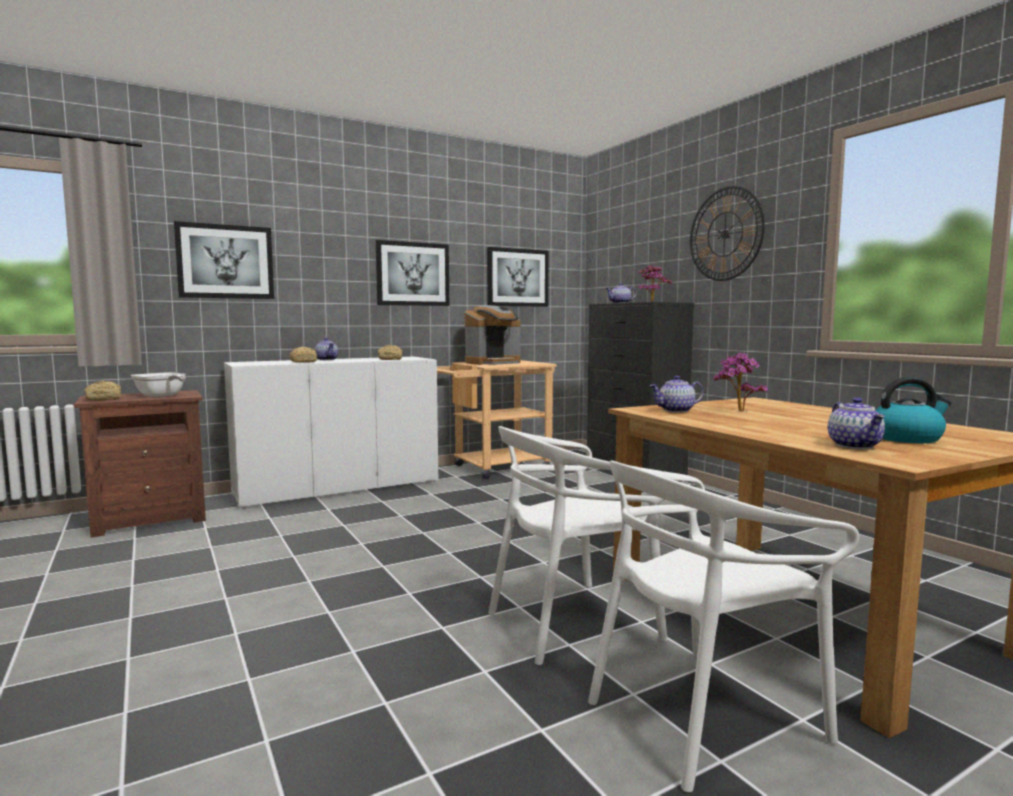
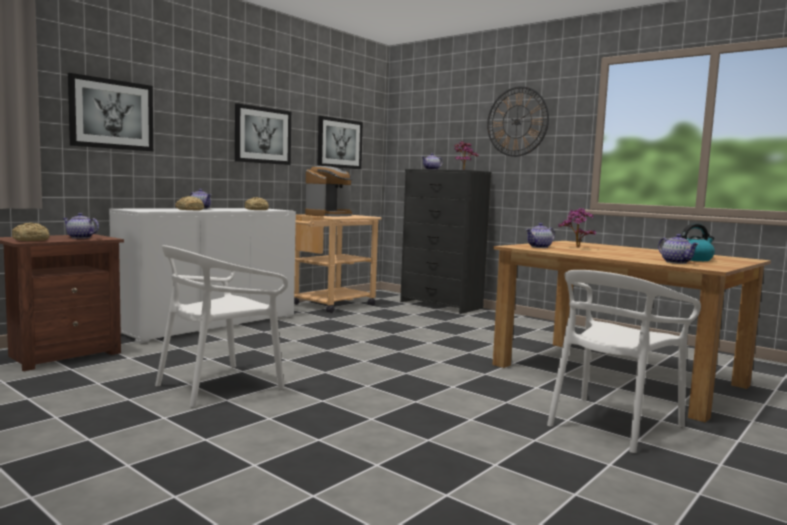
camera: 20 degrees left, 0 degrees up
(162, 396) = (80, 238): frying pan -> teapot
(573, 623) = (496, 391): white chair -> white chair (219, 386)

